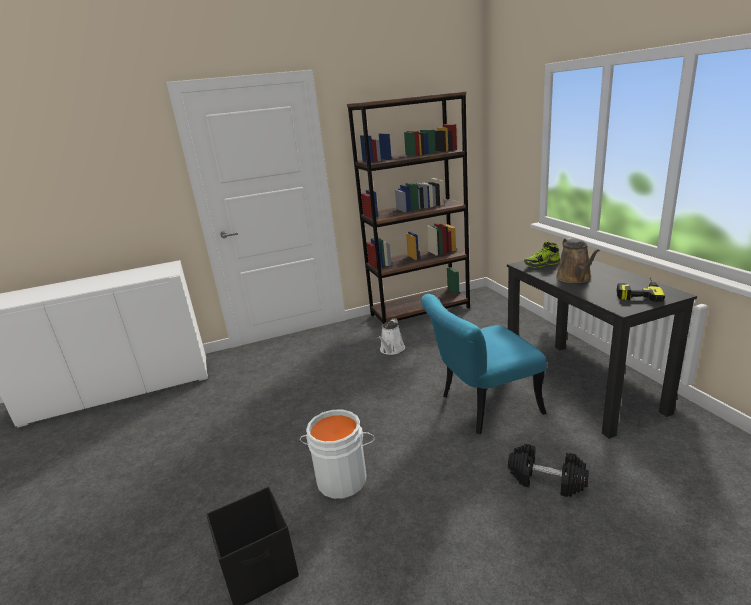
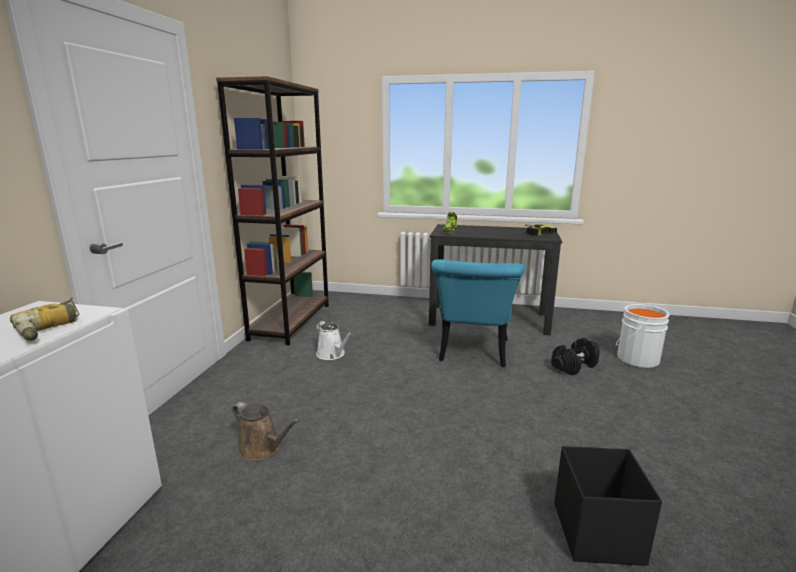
camera: 60 degrees left, 5 degrees down
(146, 277) = (51, 327): none -> power drill
(342, 478) = (501, 443): white bucket -> white bucket (635, 358)
(575, 278) = (489, 233): brown watering can -> brown watering can (262, 448)

